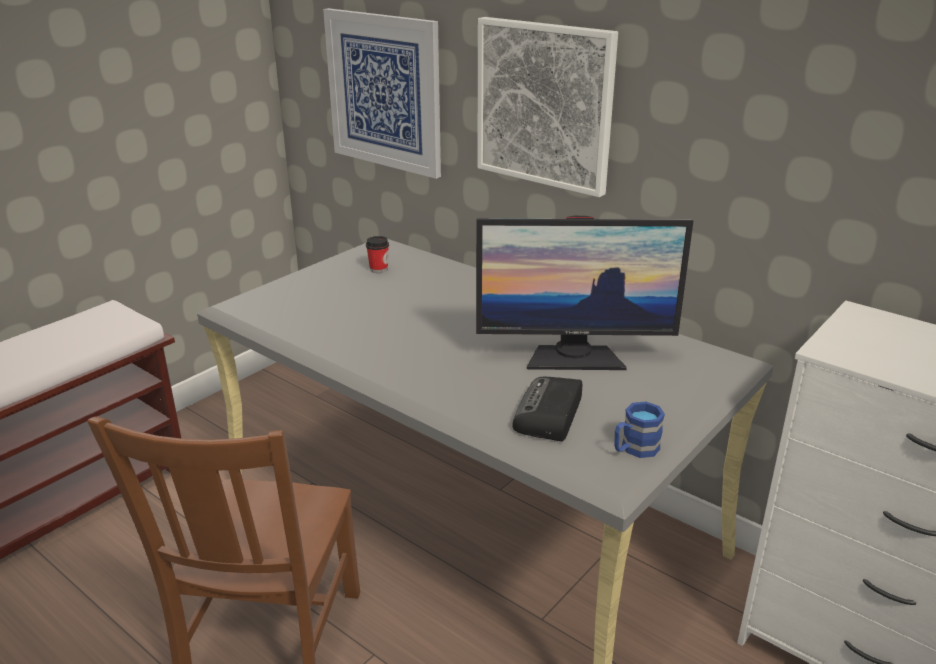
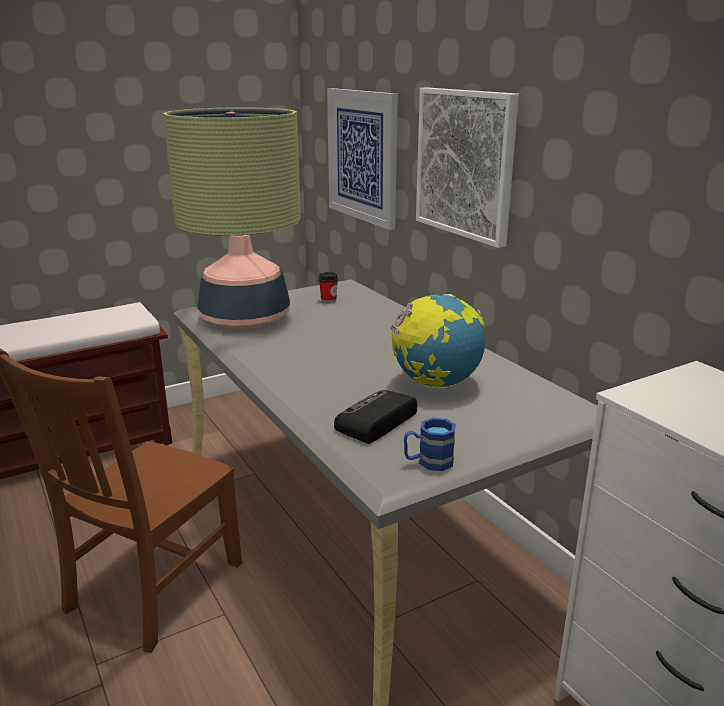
camera: 20 degrees right, 5 degrees down
(299, 308) = (244, 318): none -> table lamp
(574, 357) = (436, 384): monitor -> globe

